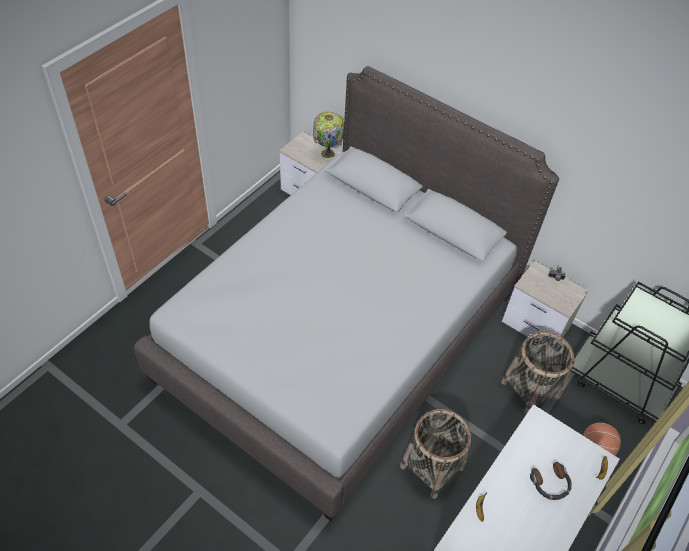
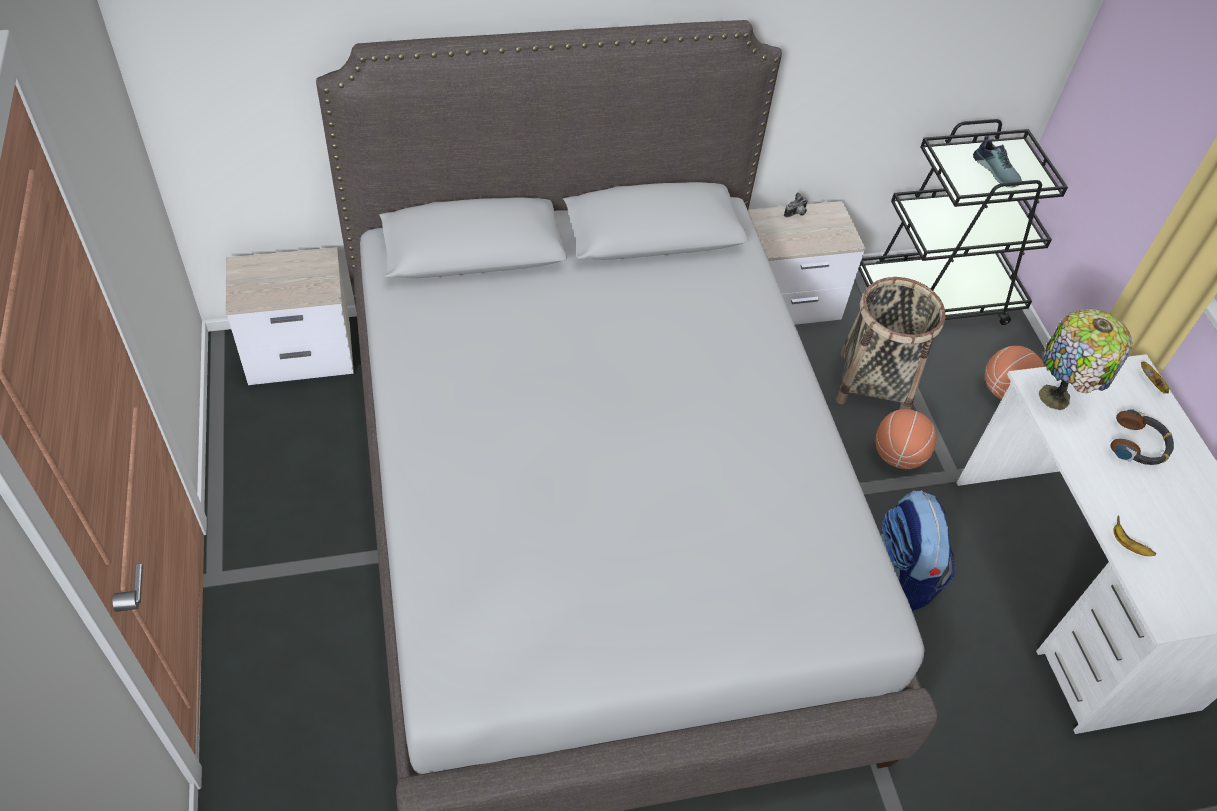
camera: 50 degrees left, 0 degrees up
(327, 154) = (310, 265): table lamp -> table lamp (1056, 399)
(431, 467) = (900, 576): basket -> backpack
(499, 425) = (898, 455): none -> basketball
(661, 325) = (997, 171): none -> shoe

